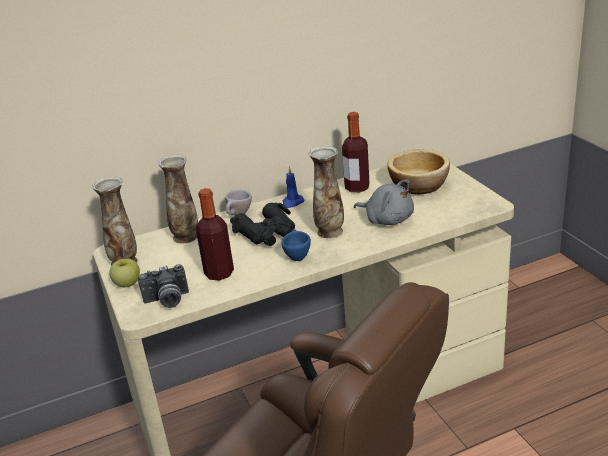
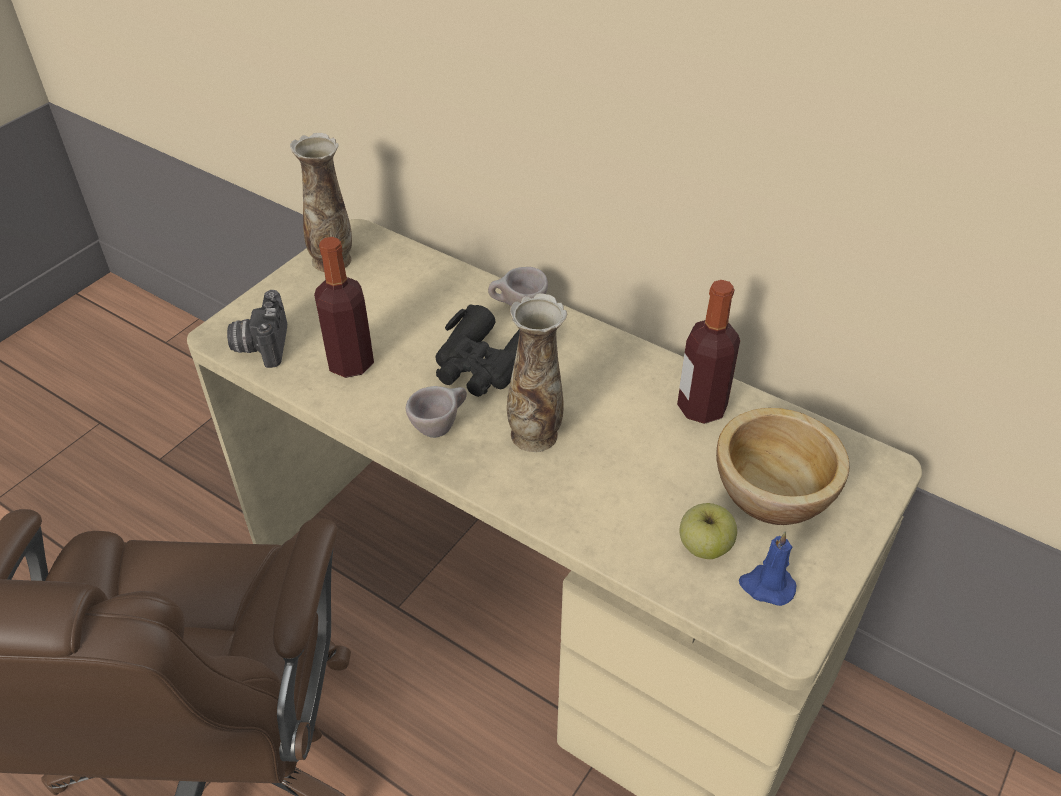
camera: 55 degrees right, 15 degrees up
(127, 284) = (284, 288): apple -> apple (704, 546)
(167, 301) = (261, 345): camera -> camera turned 45 degrees clockwise
(186, 237) = (426, 285): vase -> none
(292, 203) = (594, 350): blue candle -> blue candle (766, 586)
(296, 256) = (440, 426): blue cup -> beige cup
(387, 219) = (620, 493): grey plush toy -> none

